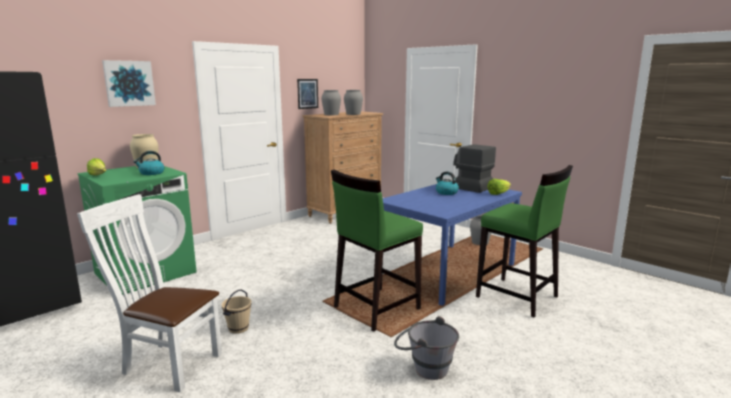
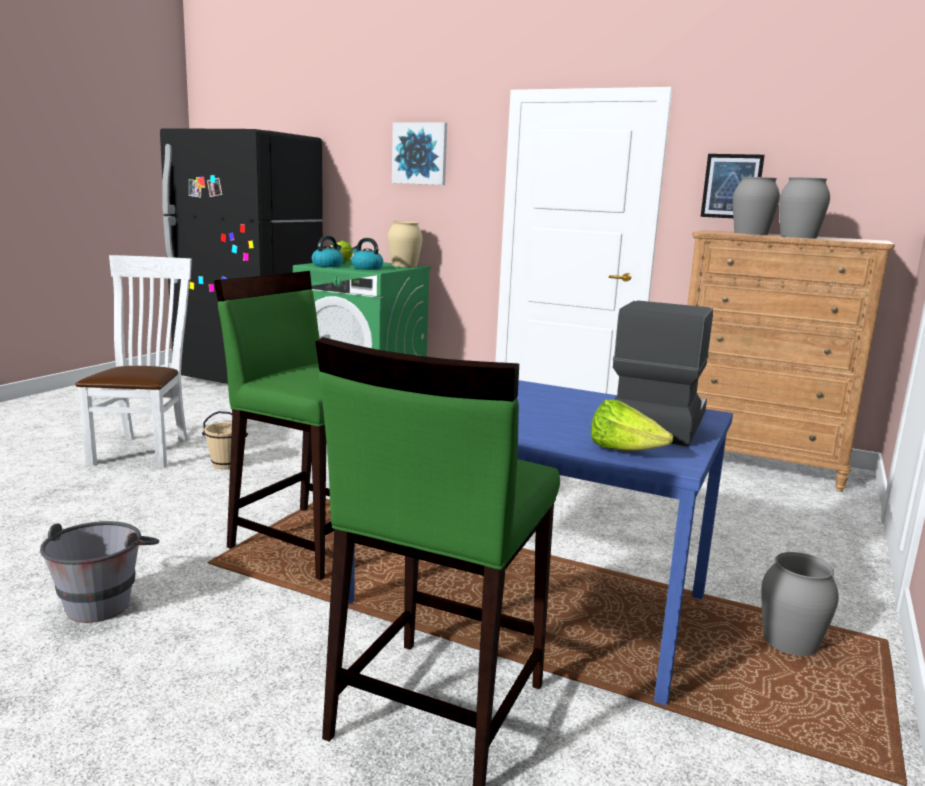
camera: 70 degrees right, 0 degrees up
(446, 192) = (565, 407): kettle -> kettle (327, 265)

